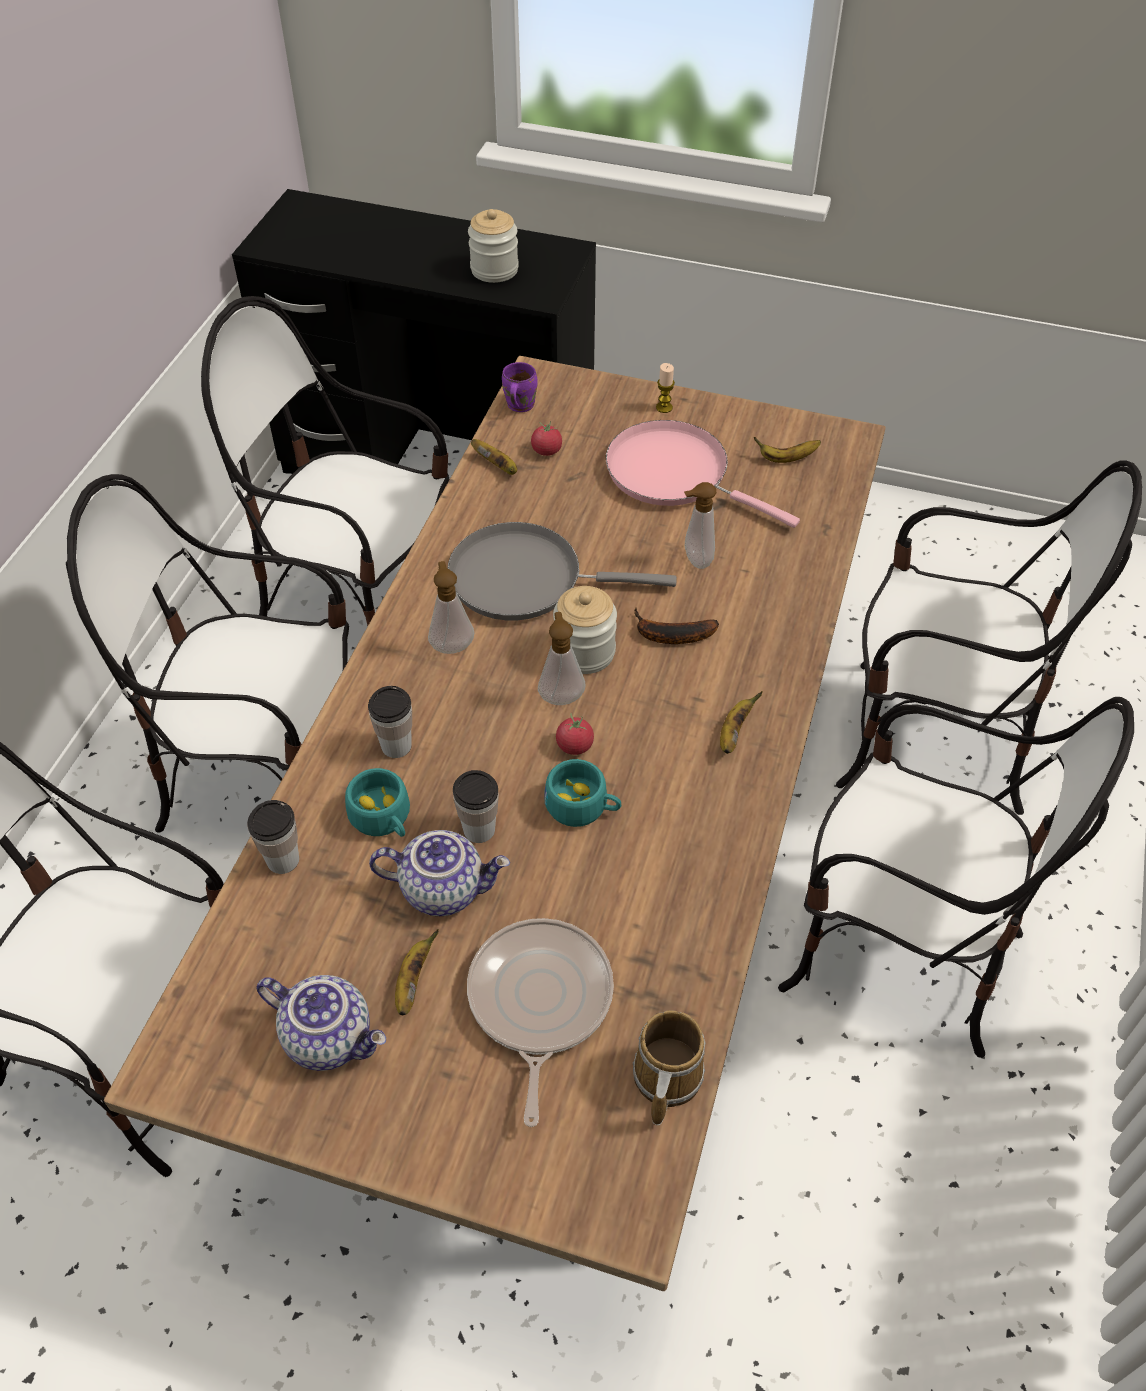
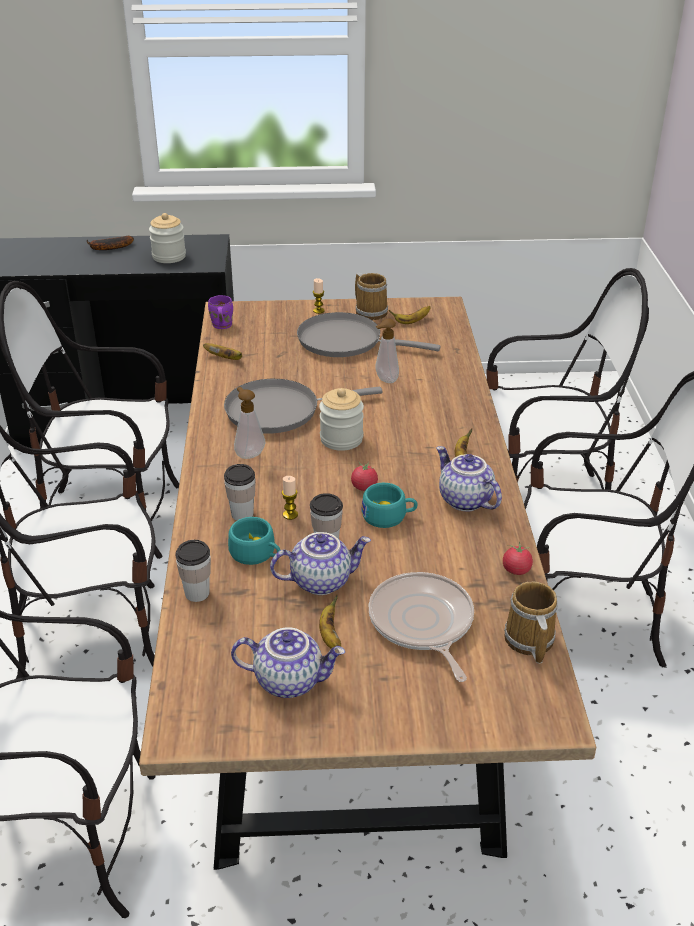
camera: 20 degrees left, 15 degrees down
(456, 765) = (290, 515): none -> candle
(546, 451) = (254, 345): tomato -> tomato (516, 570)
(561, 695) = (339, 464): soap dispenser -> none
(669, 635) = (391, 419): banana -> banana (108, 248)
(675, 474) = (346, 341): pink frying pan -> grey frying pan
(698, 808) = (464, 500): none -> teapot
(737, 425) = (371, 311): none -> mug

